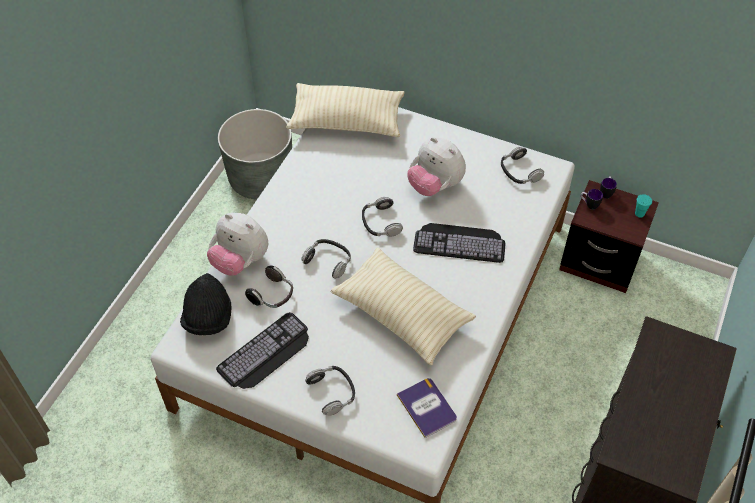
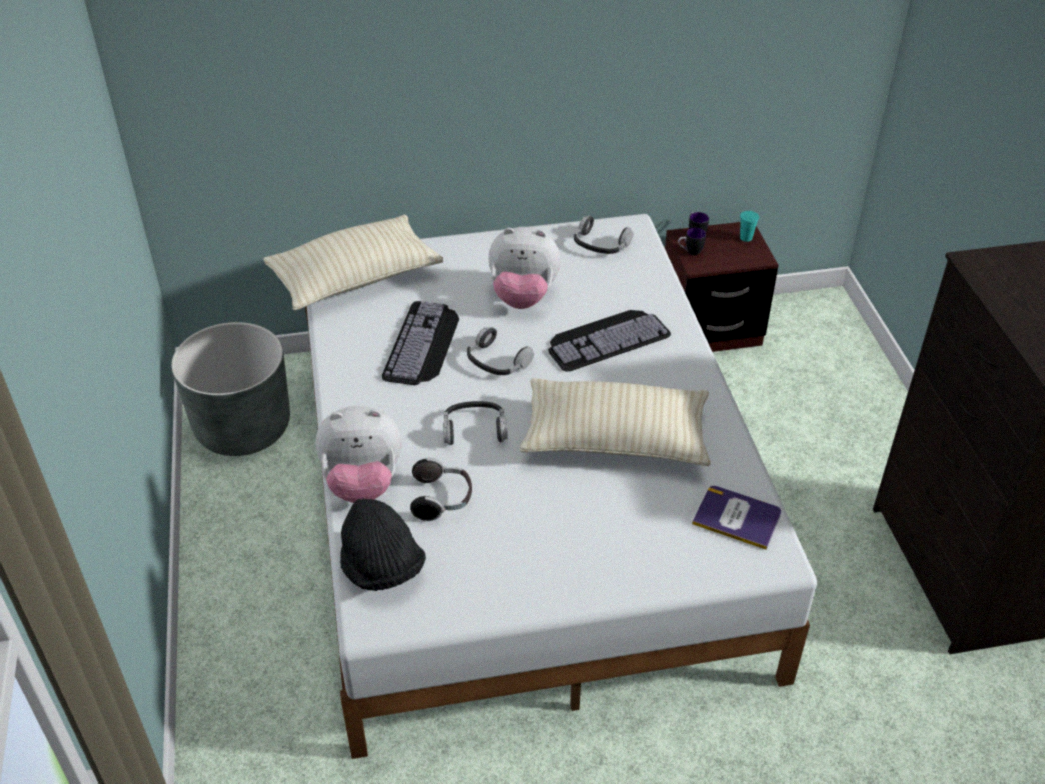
camera: 35 degrees left, 10 degrees down
(266, 354) = (496, 566): keyboard -> keyboard (424, 344)
(332, 392) = (617, 562): headphones -> none

